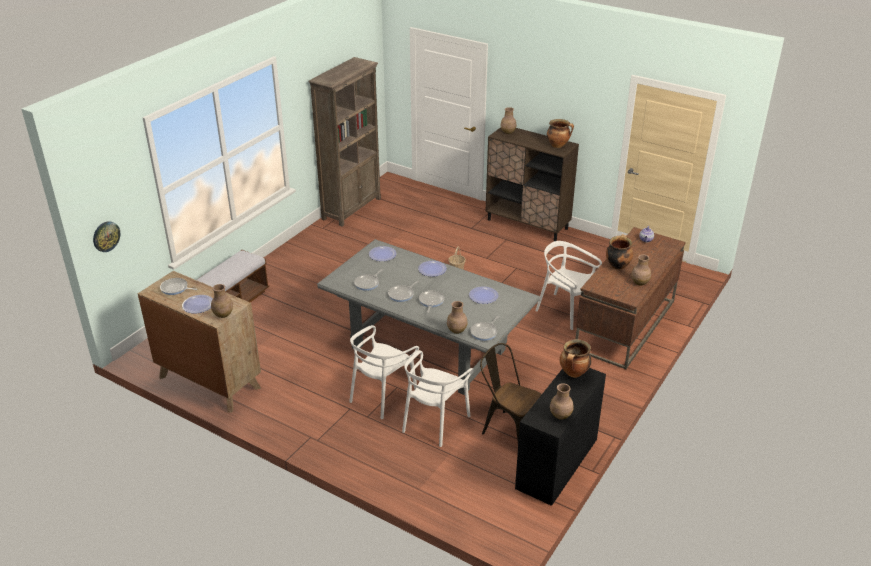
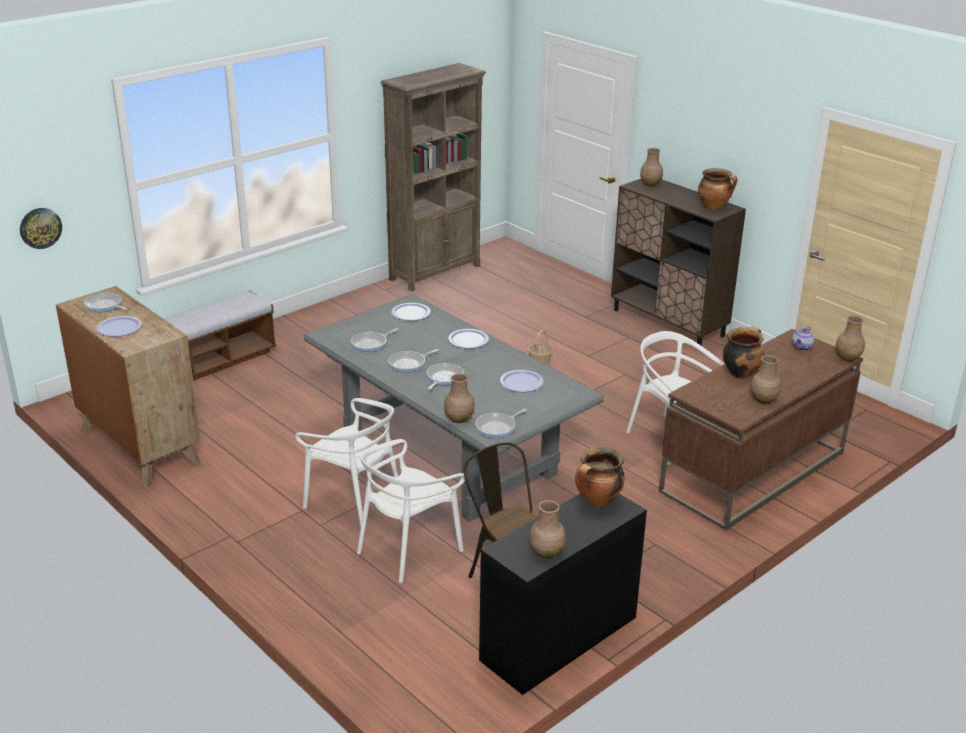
camera: 15 degrees right, 5 degrees down
(223, 314) = (143, 343): brown vase -> brown vase (848, 358)
(382, 396) = (354, 502): white chair -> white chair turned 105 degrees counterclockwise

